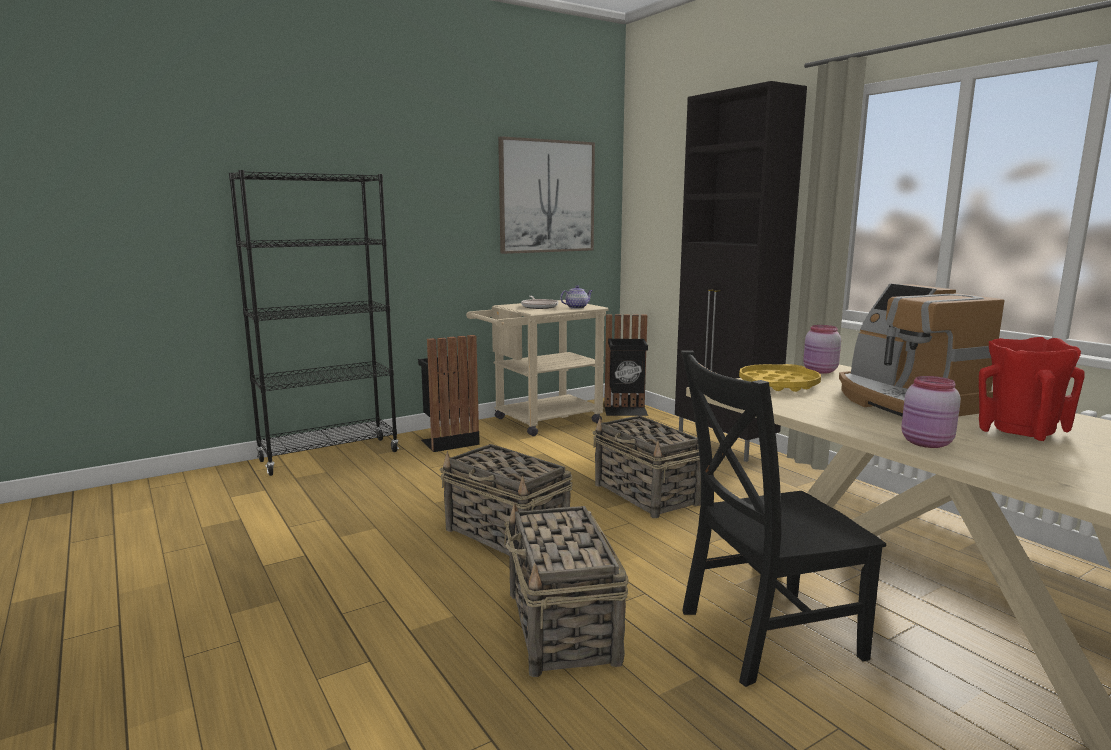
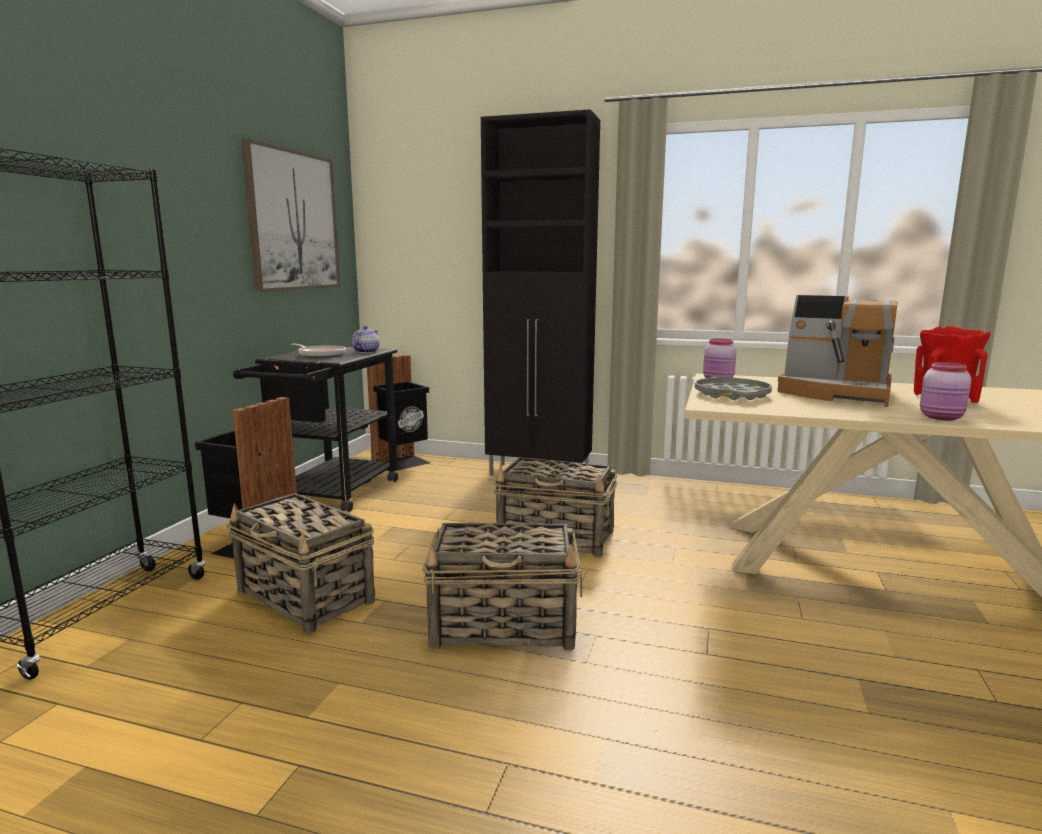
camera: 40 degrees left, 0 degrees up
(539, 422) = (330, 495): beige cart -> black cart
(562, 628) = (712, 695): basket -> basket (306, 597)
(763, 635) = (831, 623): black chair -> none
(779, 384) = (732, 395): yellow tray -> grey tray

